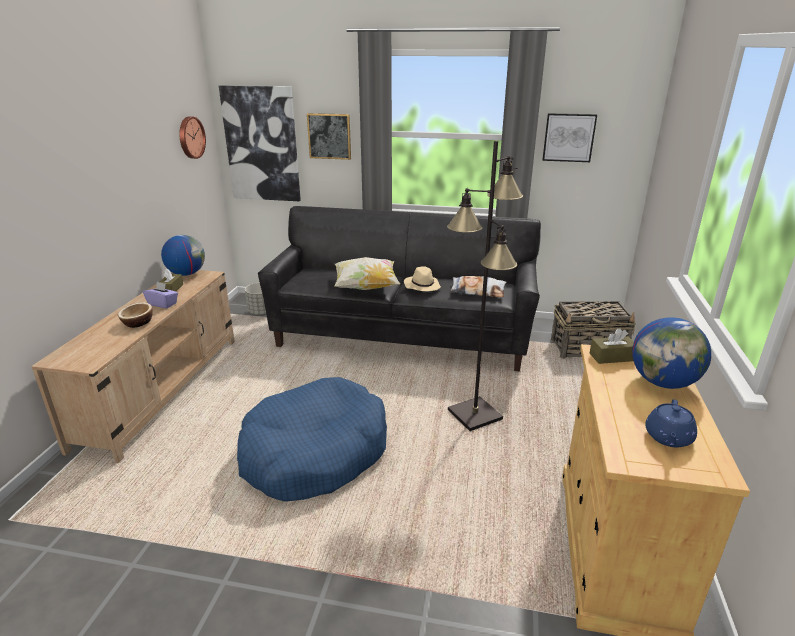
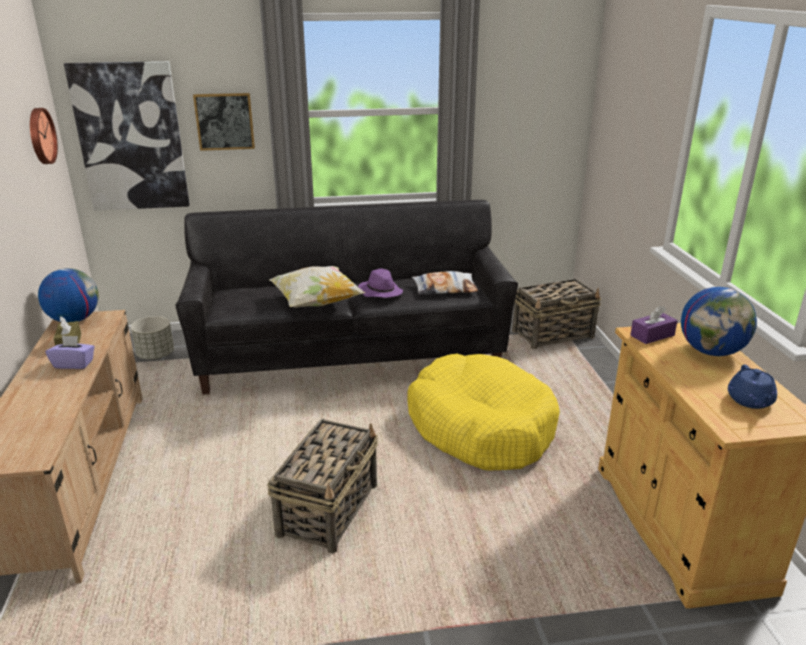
camera: 20 degrees left, 0 degrees up
(138, 323) = (59, 394): bowl -> none
(314, 453) = (329, 509): blue dog bed -> basket
(422, 286) = (380, 292): beige hat -> purple hat
(475, 415) = (480, 427): black floor lamp -> yellow dog bed
(568, 137) = (506, 107): picture -> none
(612, 357) = (652, 335): brown tissue box -> purple tissue box

